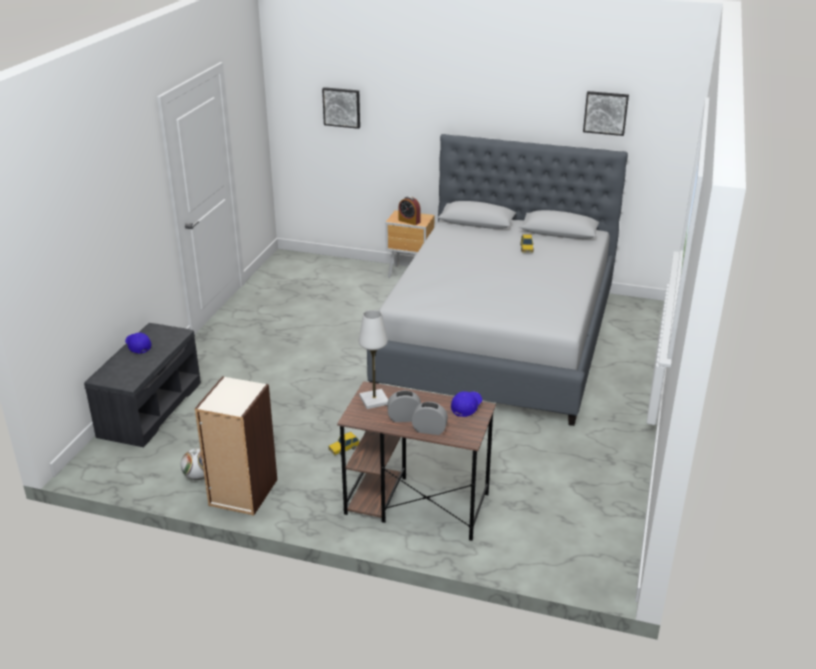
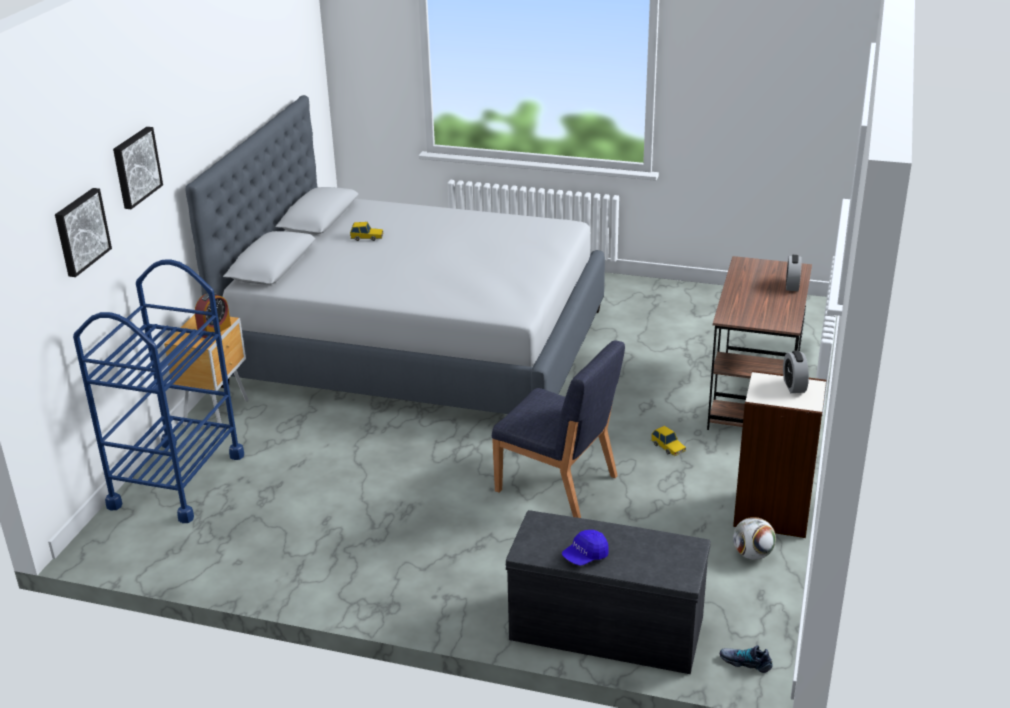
camera: 90 degrees left, 0 degrees up
(94, 460) = (745, 662): none -> shoe
(305, 396) = (557, 484): none -> blue chair
(338, 270) = (177, 480): none -> blue cart
(374, 400) = (750, 314): white table lamp -> none
(404, 418) = (776, 298): alarm clock -> alarm clock (794, 386)
(466, 407) = (745, 269): blue cap -> none
(605, 112) = (276, 61): picture -> picture (135, 167)

